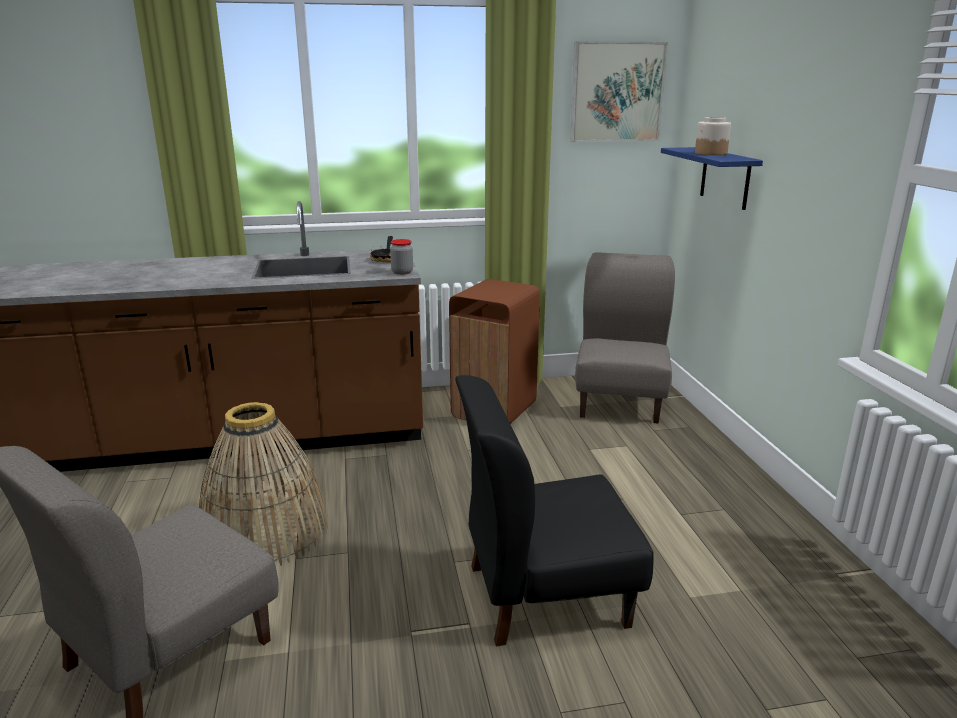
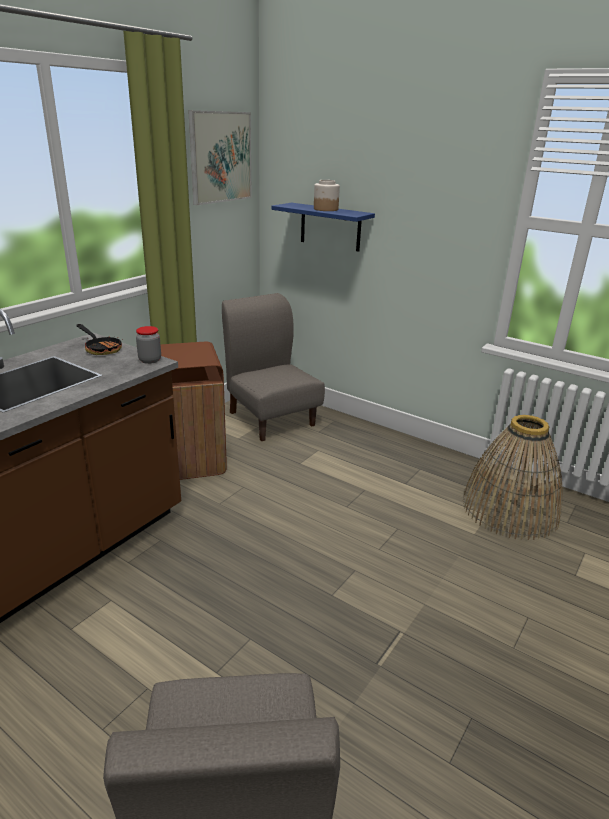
camera: 45 degrees left, 5 degrees up
(265, 530) = (152, 668): basket -> basket (509, 509)
(545, 594) = (411, 581): black chair -> none

